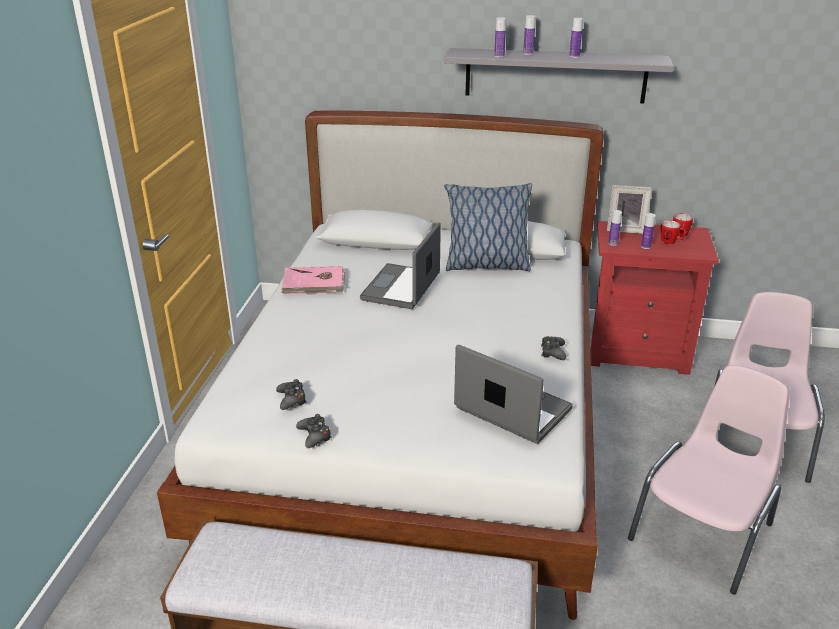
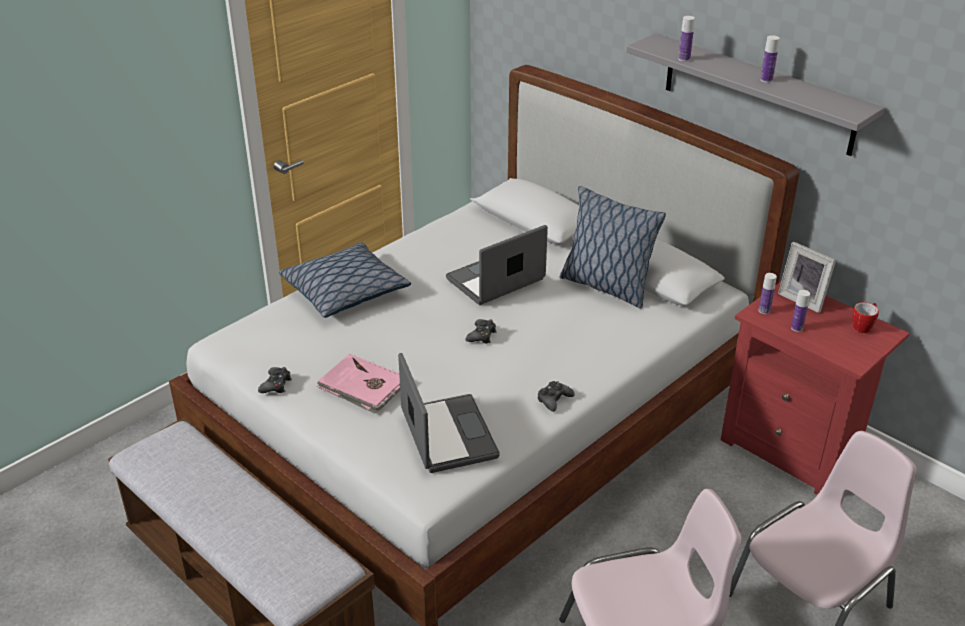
camera: 35 degrees right, 5 degrees up
(283, 339) = (345, 291): none -> pillow
(291, 399) = (290, 347): black game controller -> black game controller (481, 335)
(314, 283) = (428, 247): pink book -> pink book (362, 387)
(528, 53) = (722, 62): bottle -> none
(671, 242) = (835, 333): mug -> none

